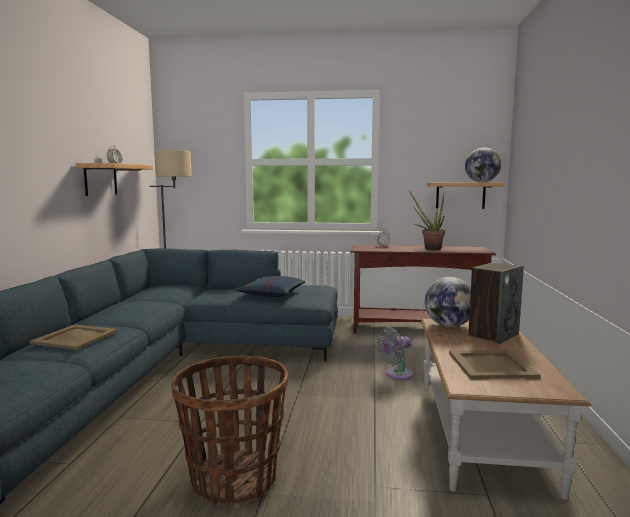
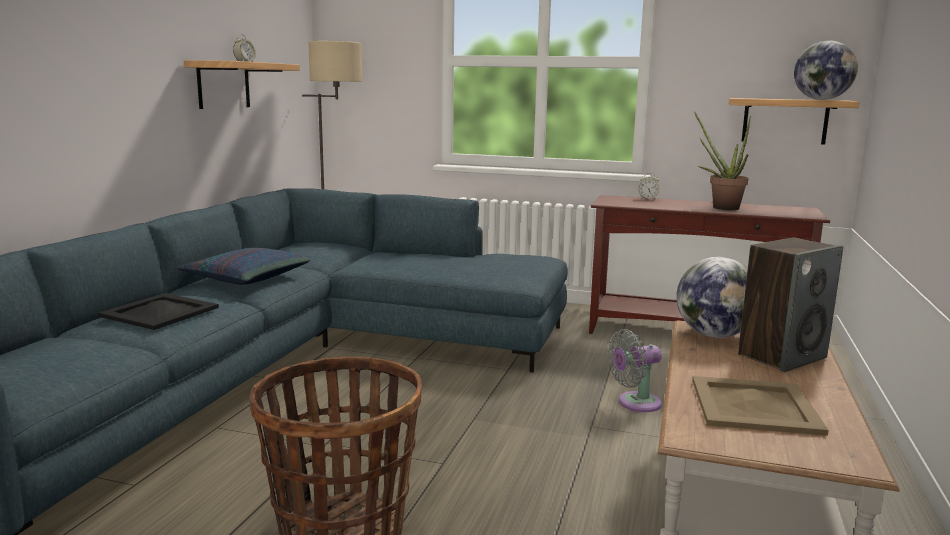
camera: 10 degrees right, 5 degrees up
(75, 337) = (160, 311): beige tray -> black tray
(271, 294) = (459, 266): blue pillow -> blue pillow (246, 278)

